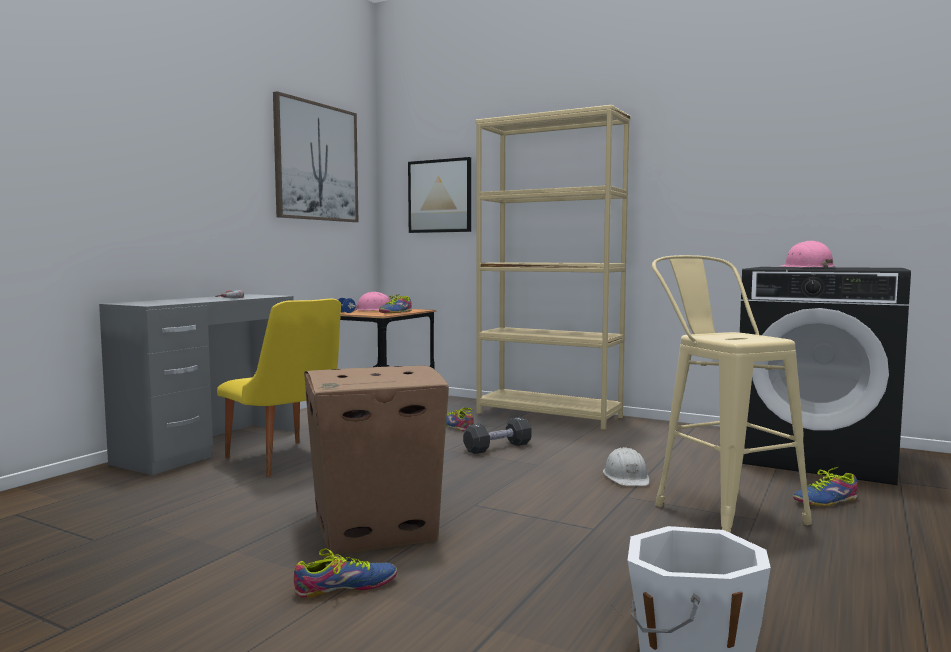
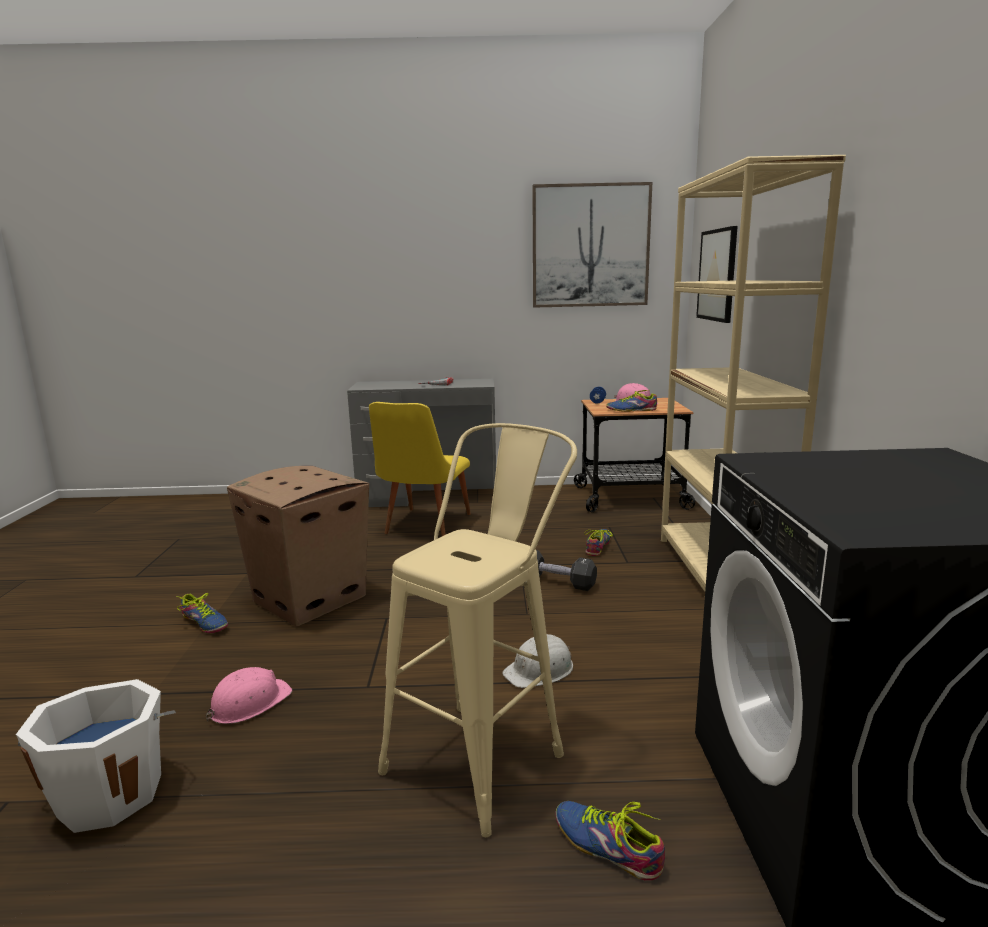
camera: 60 degrees right, 10 degrees up
(806, 268) = (834, 478): pink hard hat -> pink hard hat (249, 703)

